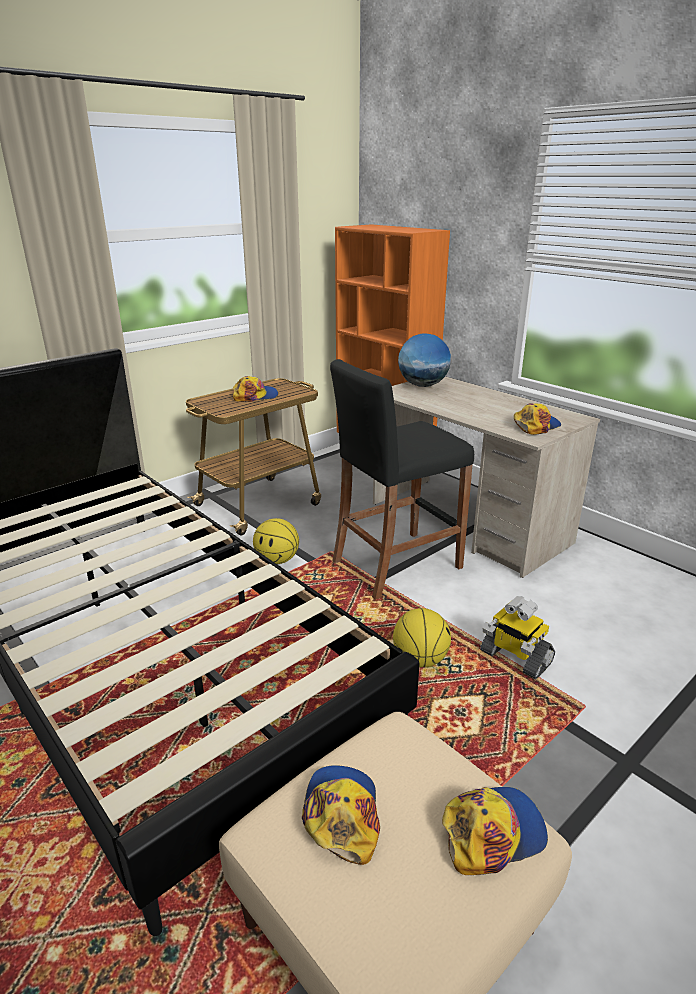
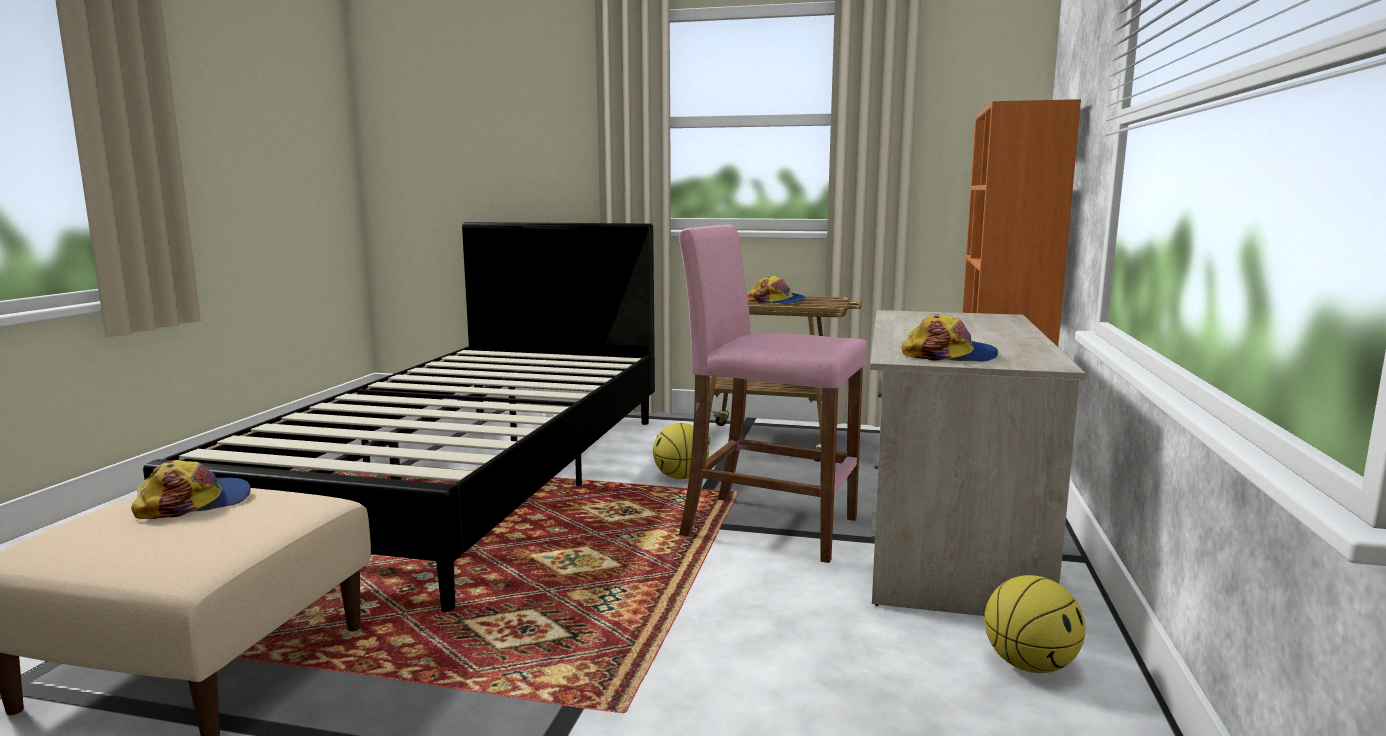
camera: 55 degrees right, 15 degrees down
(396, 564) = (769, 526): black stool -> pink stool
(420, 659) = (599, 585): basketball -> basketball (1030, 665)
(422, 385) = (958, 316): globe -> none
(492, 832) = (186, 556): cap -> none
(514, 657) = (674, 640): toy robot -> none

